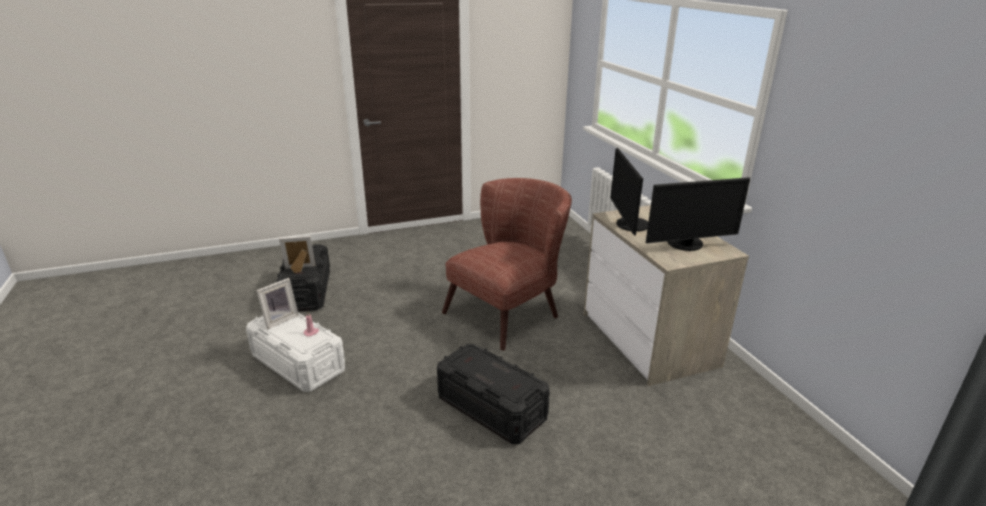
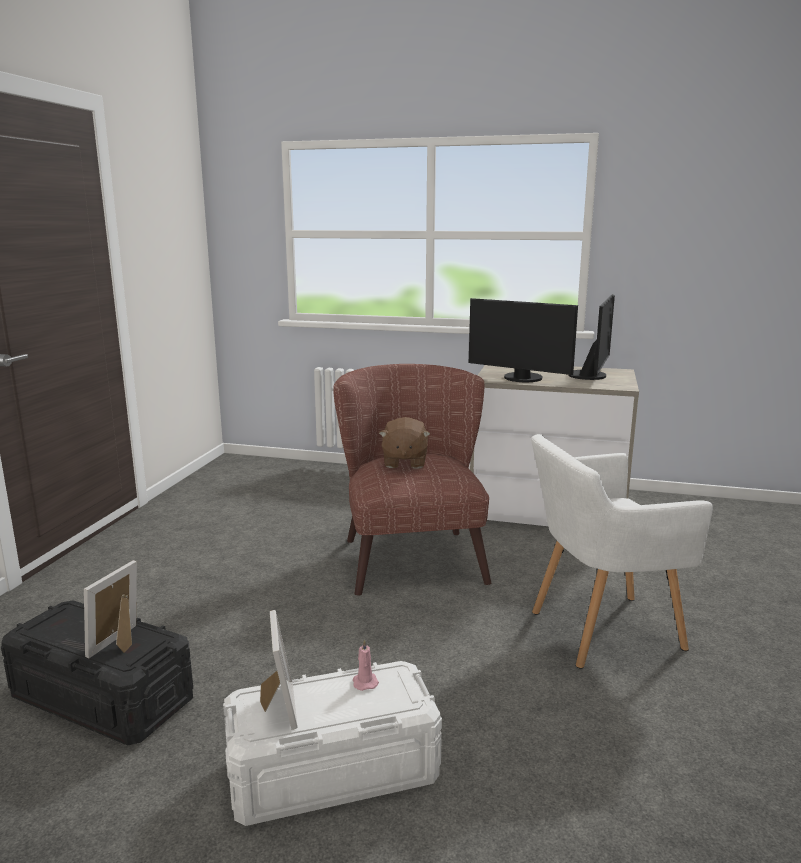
camera: 55 degrees left, 10 degrees down
(491, 408) = (598, 630): black storage box -> white armchair
(500, 249) = (404, 462): none -> brown plush toy

